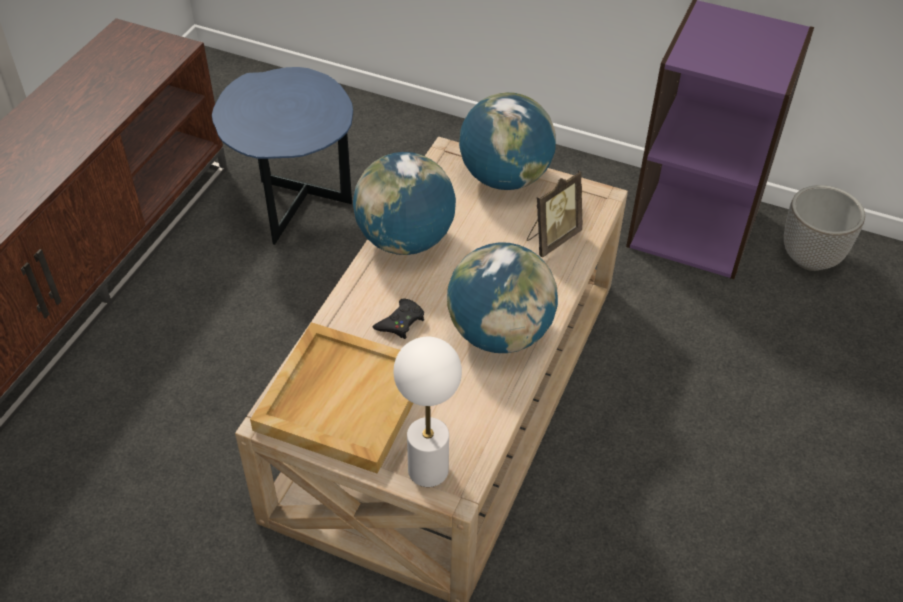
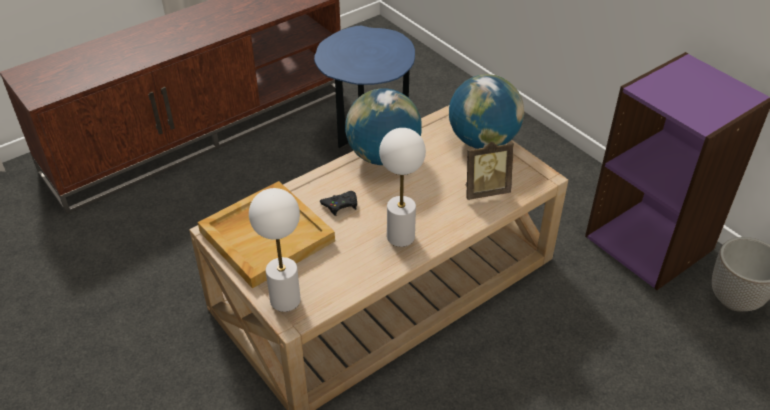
camera: 30 degrees right, 5 degrees down
(500, 333) = (400, 237): globe -> white table lamp

